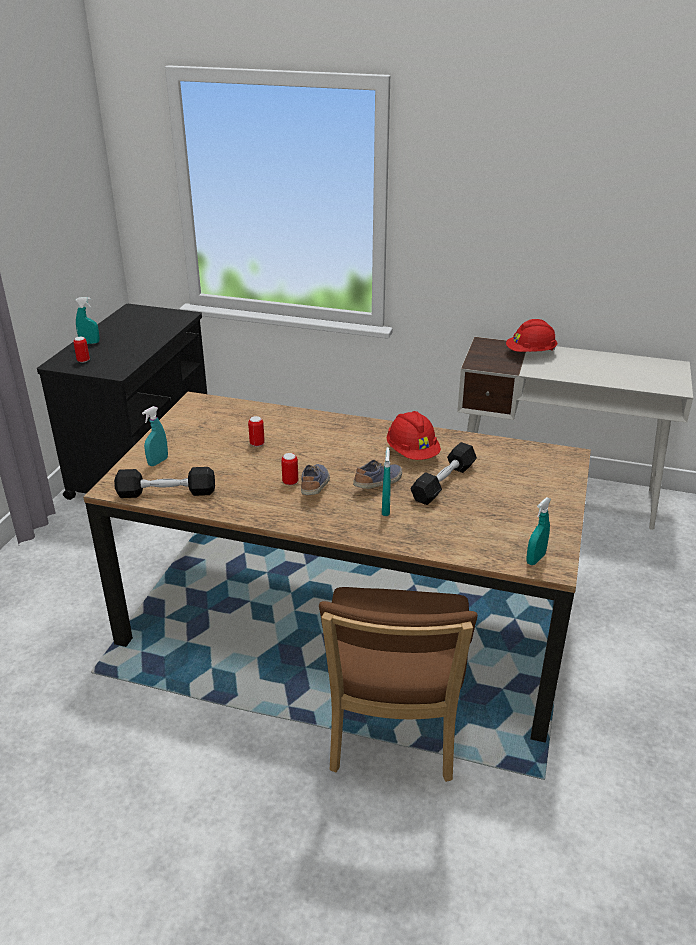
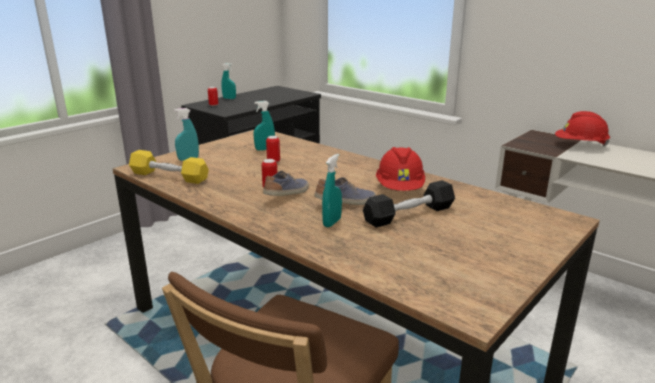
camera: 25 degrees right, 10 degrees down
(166, 492) = (169, 176): black dumbbell -> yellow dumbbell
(535, 559) = (455, 300): turquoise spray bottle -> turquoise spray bottle (265, 149)

